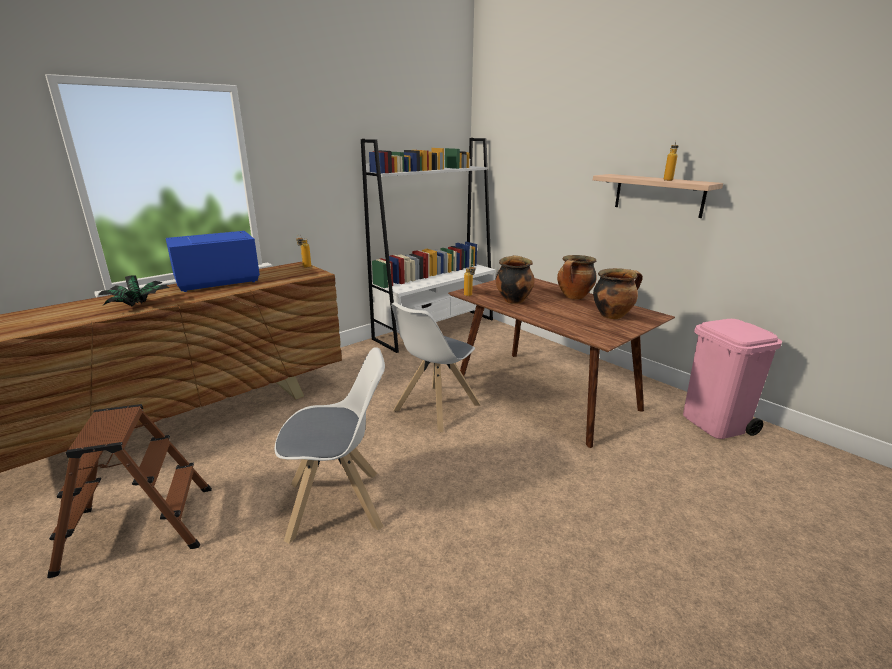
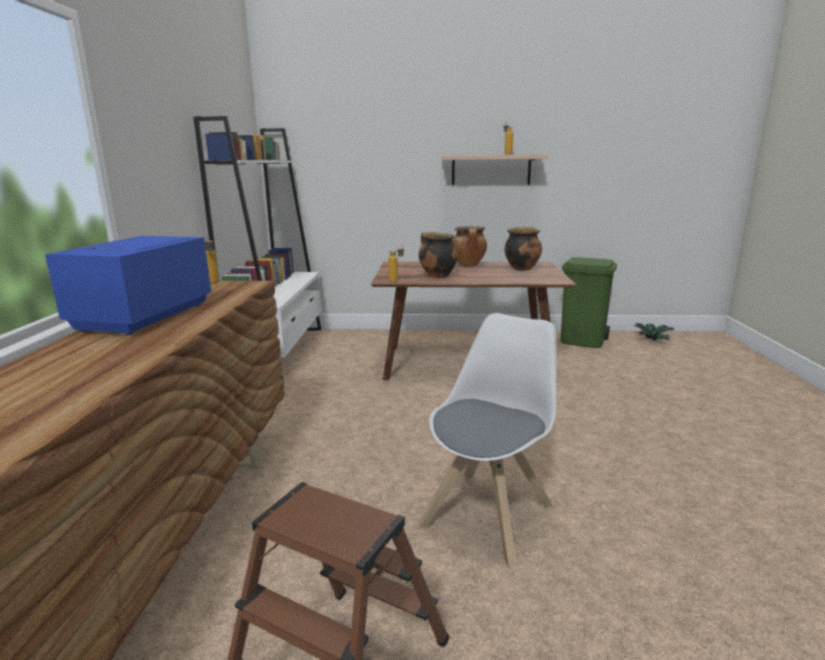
camera: 45 degrees left, 5 degrees down
(139, 305) = (113, 362): potted plant -> potted plant (652, 340)
(435, 408) = (412, 408): chair -> none
(715, 424) = (583, 341): pink trash can -> green trash can

